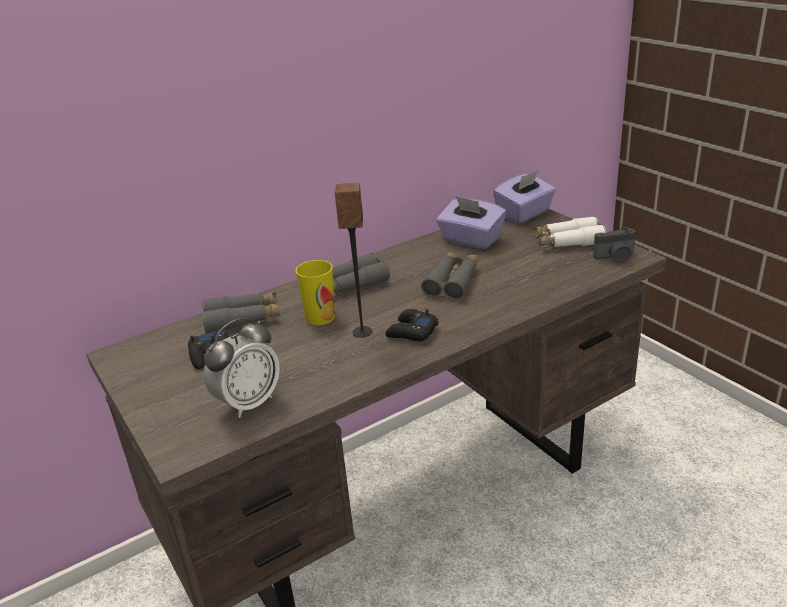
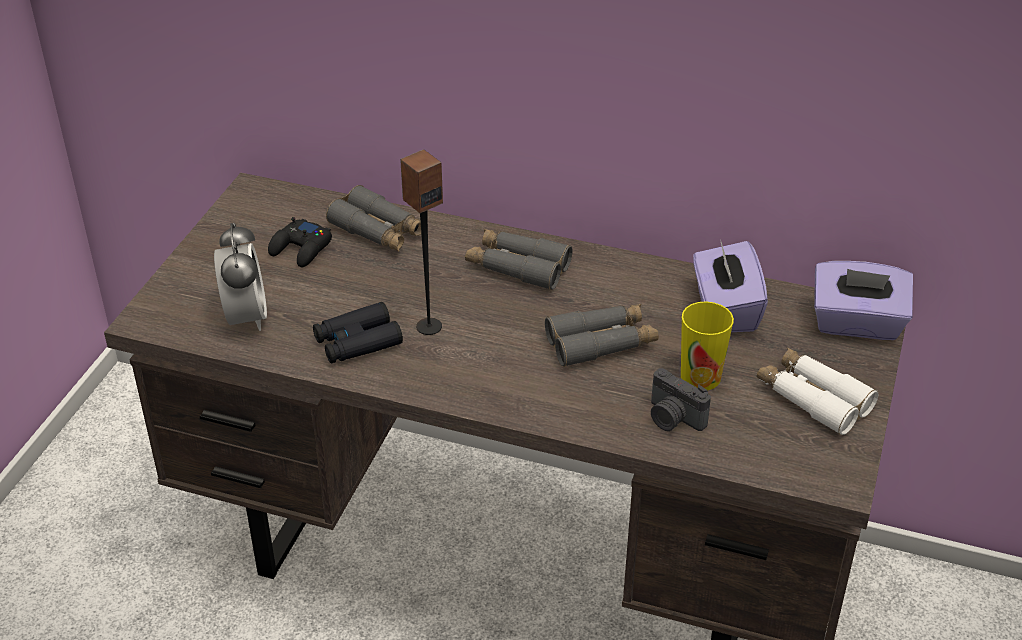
camera: 50 degrees right, 10 degrees up
(248, 403) = (246, 317): alarm clock -> alarm clock turned 105 degrees counterclockwise
(320, 317) = (430, 282): cup -> cup (700, 377)
(340, 364) = (357, 342): none -> black binoculars
(411, 332) = (461, 362): black game controller -> none
(615, 257) = (814, 462): camera -> camera (673, 418)

